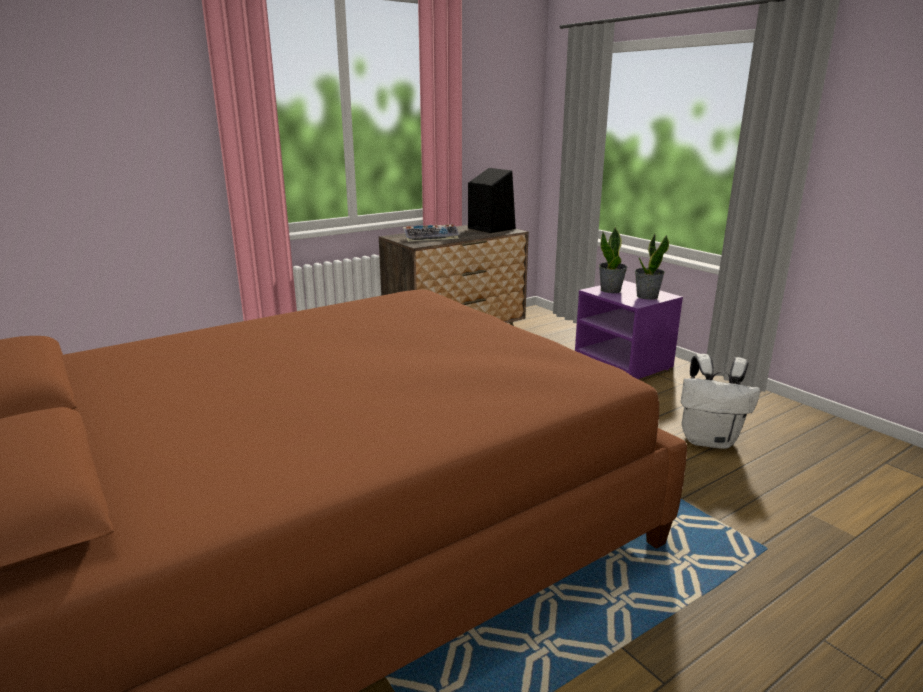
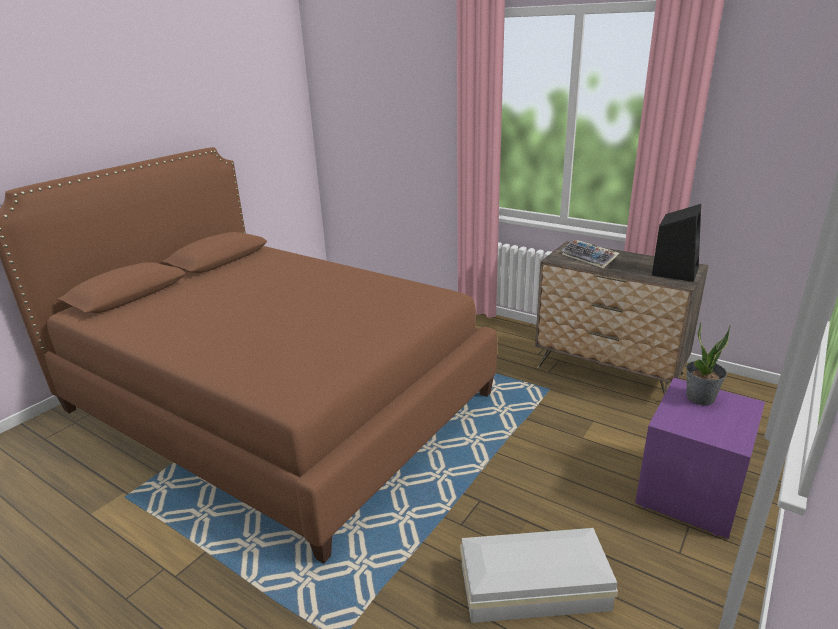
camera: 70 degrees right, 5 degrees up
(647, 296) = (709, 427): potted plant -> none
(709, 440) = (536, 588): white backpack -> white storage box

